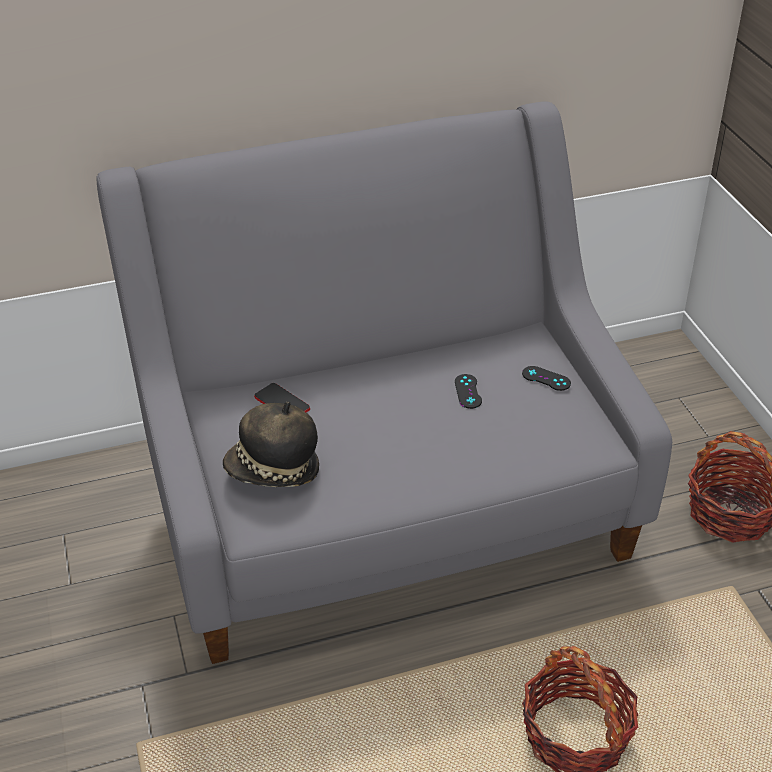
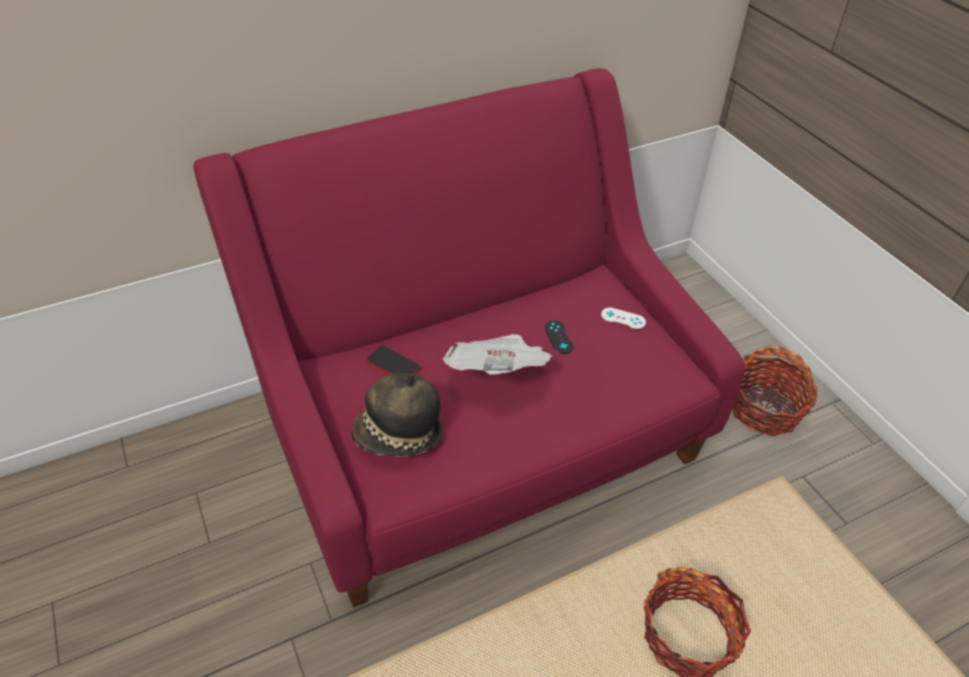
camera: 10 degrees left, 5 degrees up
(386, 508) = (481, 436): grey sofa -> red sofa
(391, 421) = (497, 373): none -> newspaper
(546, 378) = (623, 318): black game controller -> white game controller

